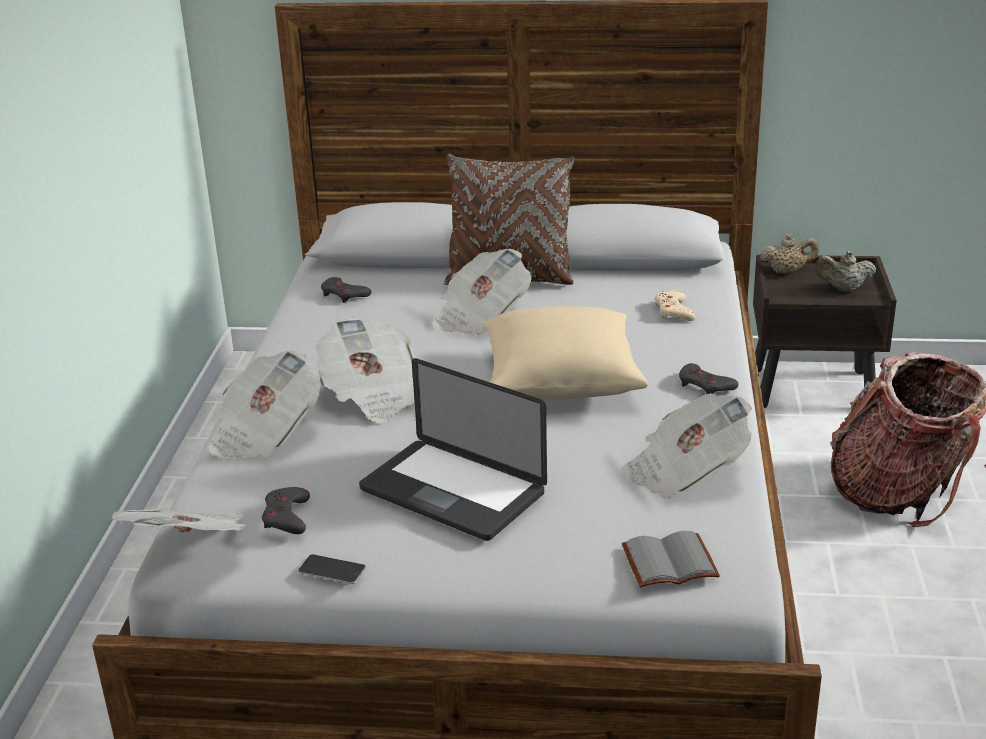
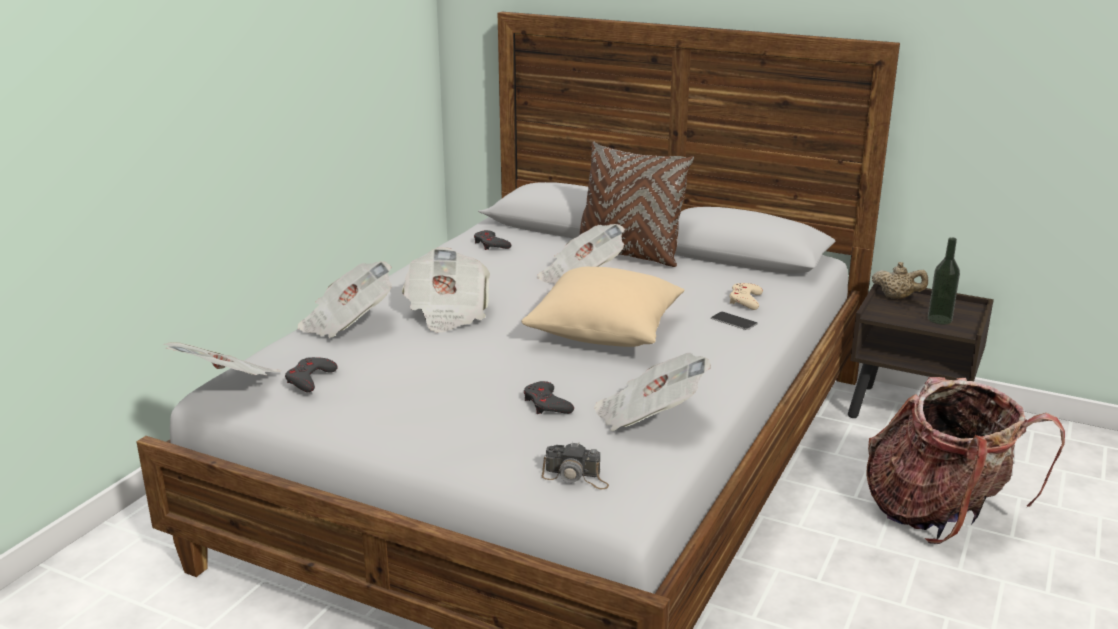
camera: 20 degrees right, 5 degrees down
(332, 569) = (311, 421): phone -> phone (734, 321)
(452, 491) = (446, 389): laptop -> none
(670, 561) = (576, 477): grey book -> camera
(705, 385) = (724, 358): grey game controller -> grey game controller (547, 404)
(843, 289) = (939, 319): beige teapot -> bottle

